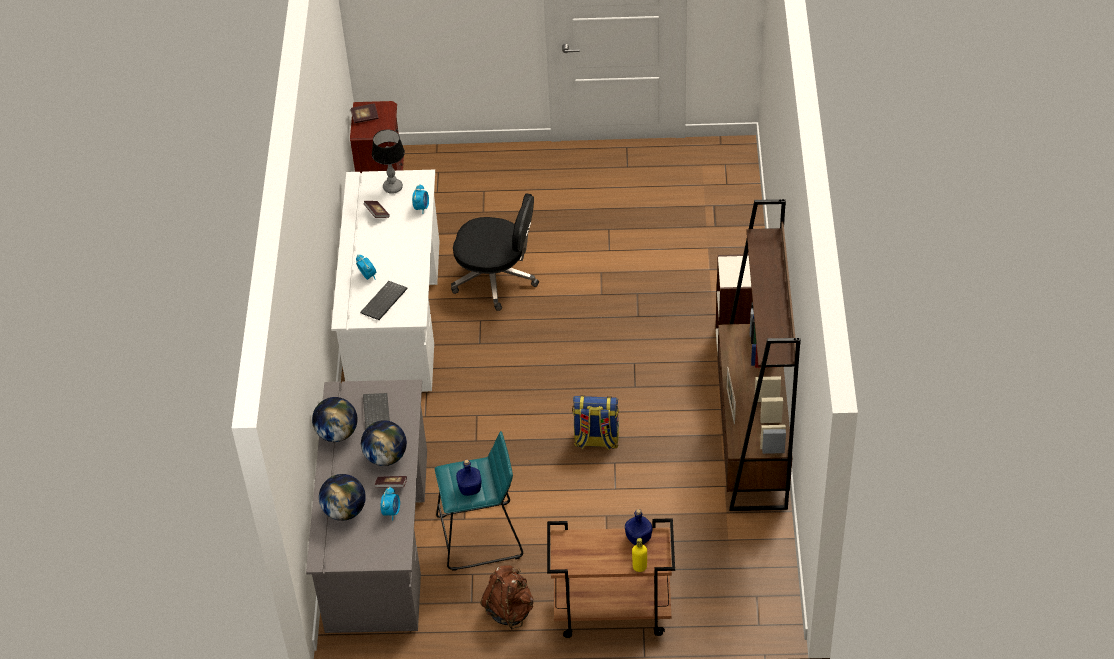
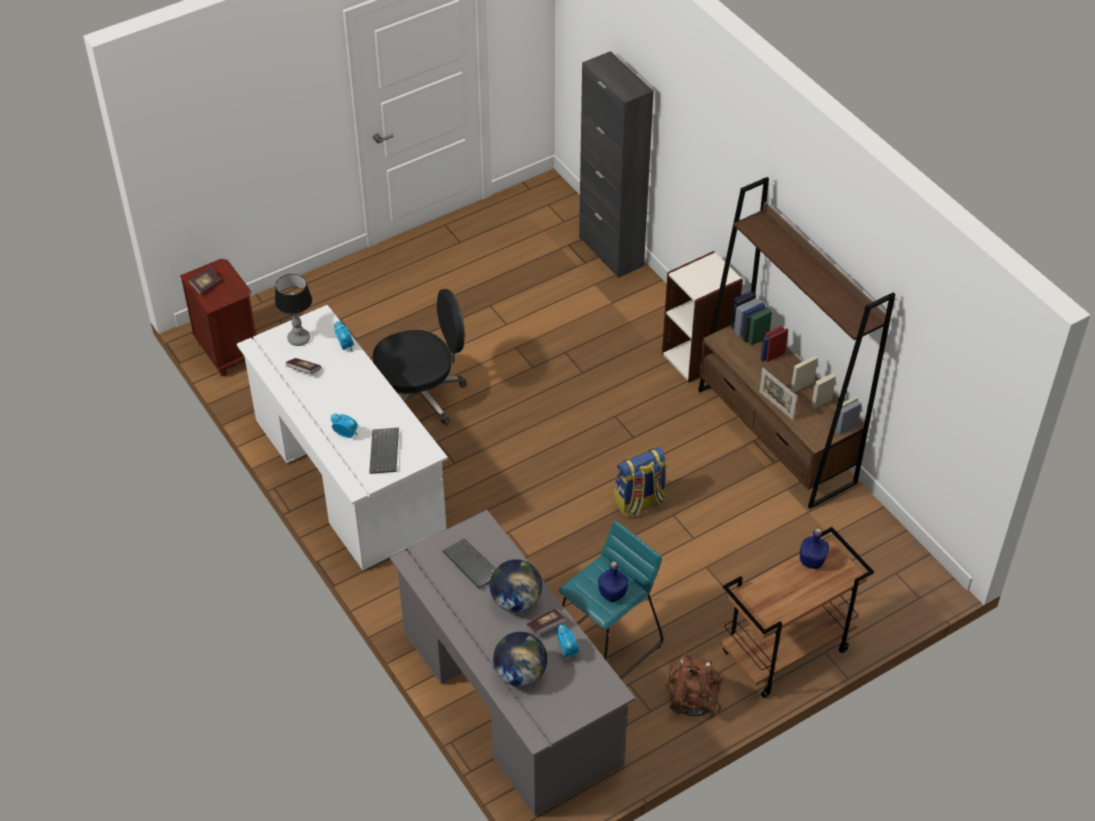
camera: 35 degrees left, 0 degrees up
(337, 433) = (447, 601): globe -> none
(639, 567) = (836, 587): yellow bottle -> none
(744, 226) = (611, 251): none -> black cabinet

